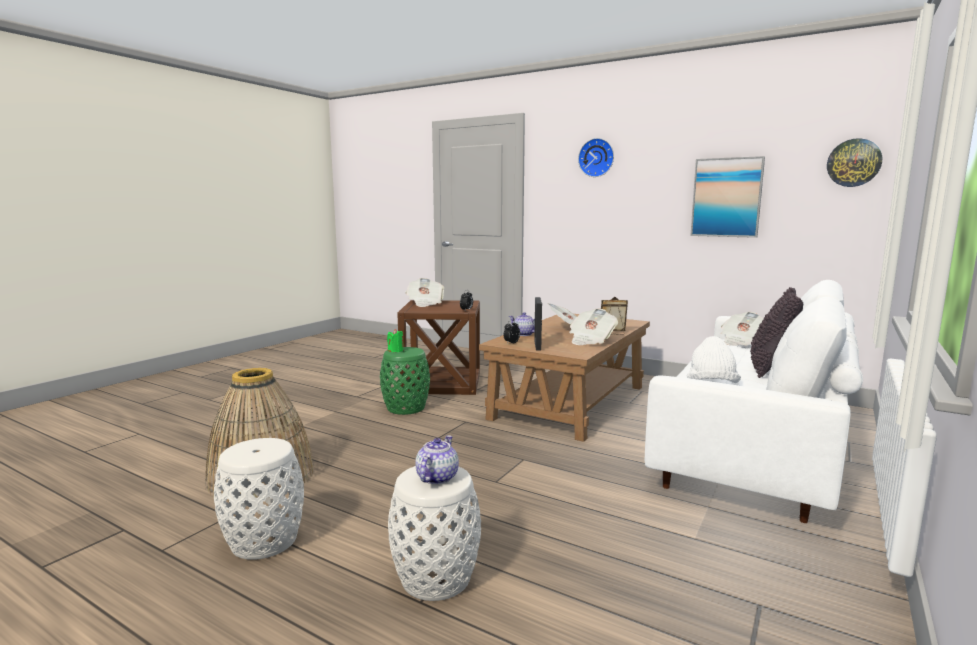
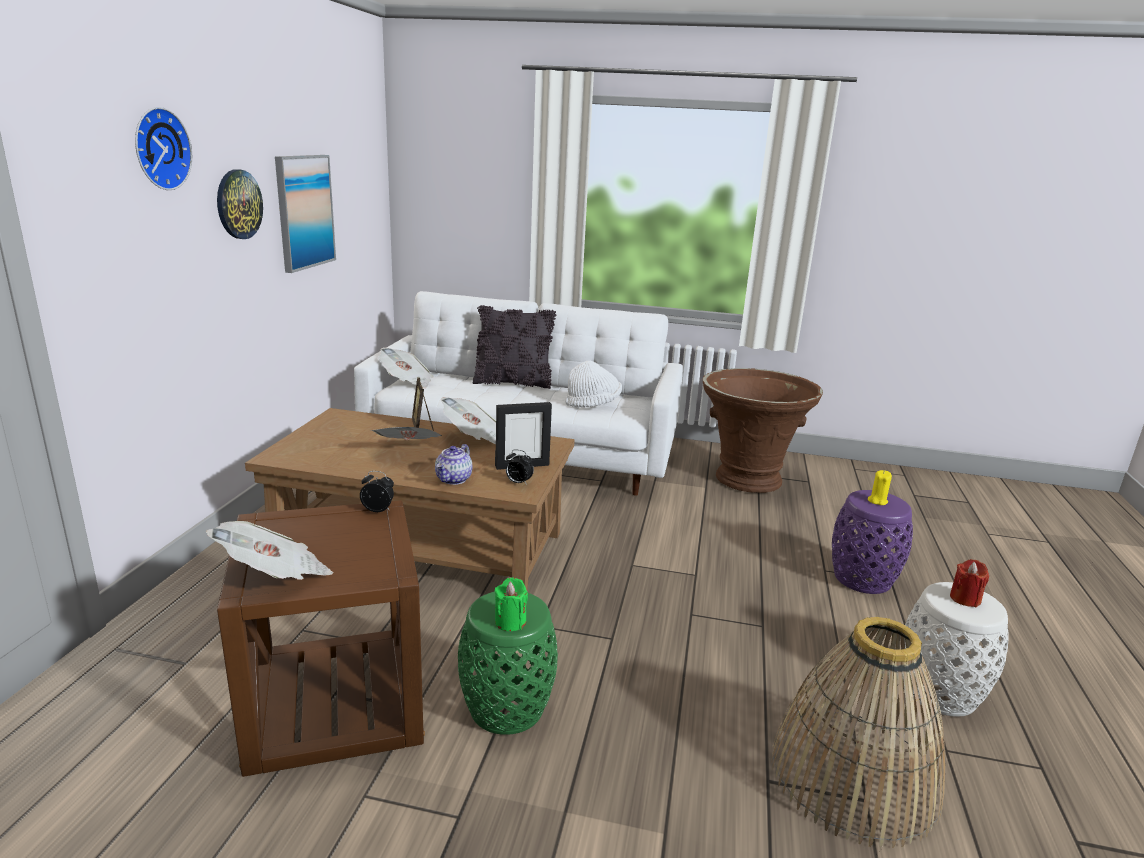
camera: 110 degrees left, 10 degrees up
(258, 451) = (965, 599): none -> red candle
(436, 477) = (877, 501): teapot -> yellow candle
(436, 578) = (862, 579): white stool -> purple stool
(738, 587) = (747, 479): none -> brown planter
(853, 163) = (368, 164): wall clock -> wall clock (238, 204)

